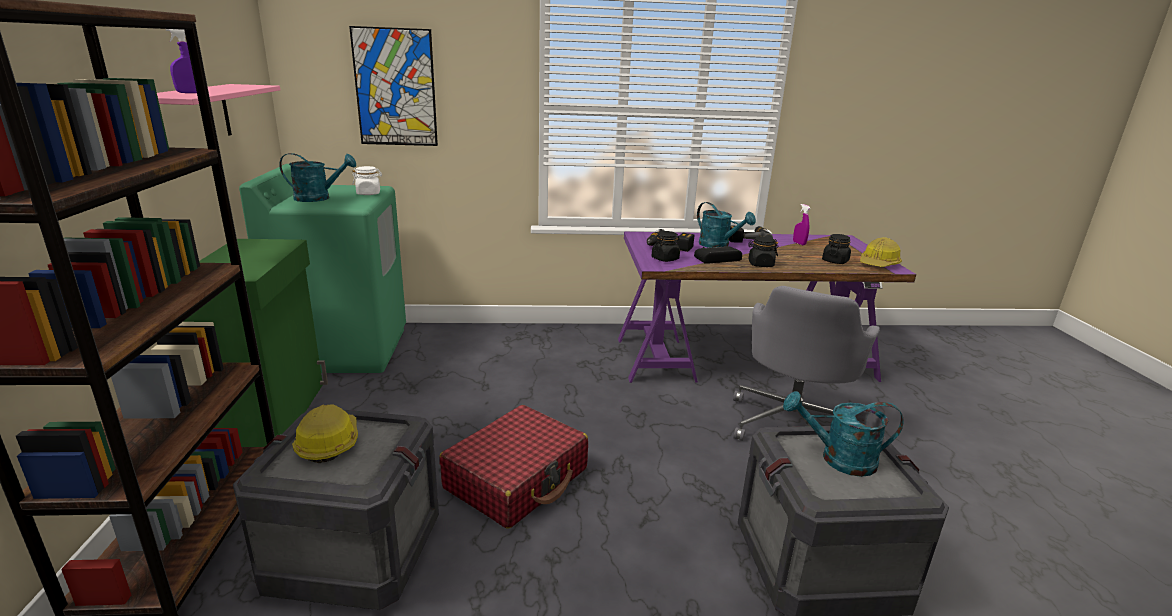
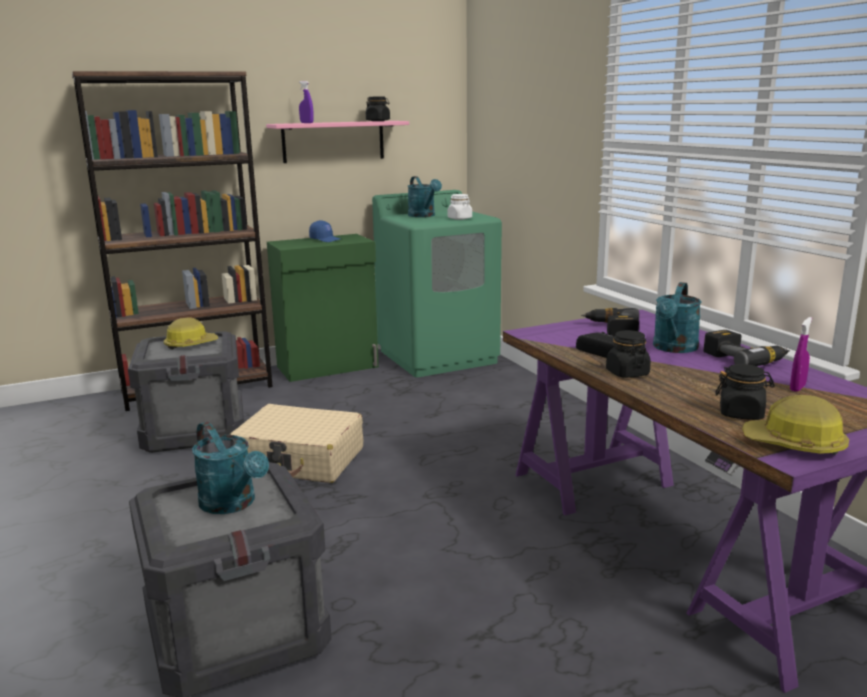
camera: 70 degrees right, 5 degrees down
(240, 254) = (325, 239): none -> blue cap
(395, 88) = (519, 124): picture -> none
(517, 479) = (300, 459): red suitcase -> beige suitcase
(665, 259) = (563, 333): black jar -> black jar (378, 121)
(792, 424) = (523, 597): grey office chair -> none
(838, 459) = (233, 504): turquoise watering can -> turquoise watering can turned 150 degrees clockwise

